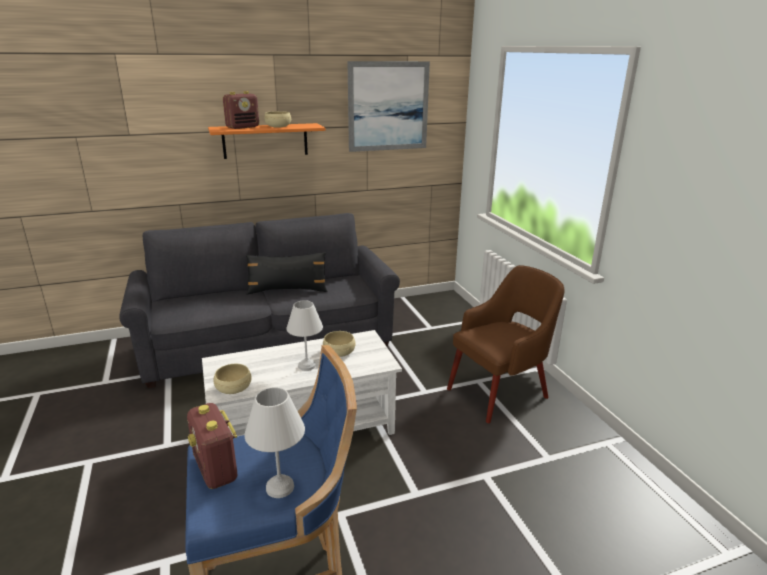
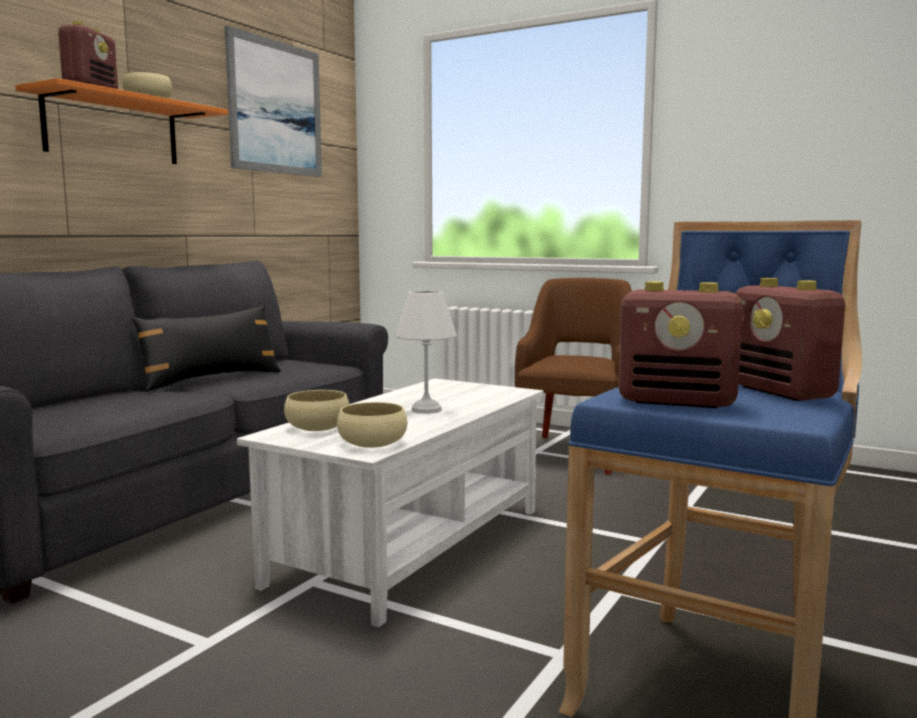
camera: 40 degrees left, 15 degrees down
(280, 488) = (782, 392): white table lamp -> radio
(339, 352) = (437, 395): beige bowl -> beige bowl (317, 427)

